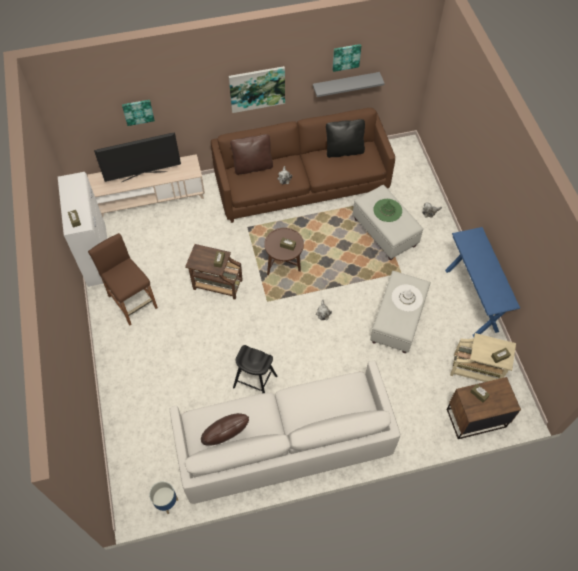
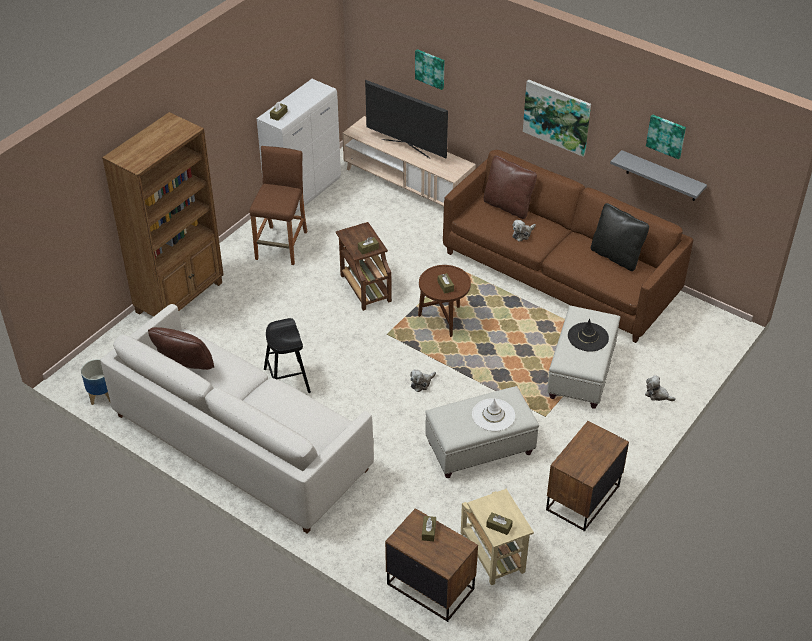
camera: 50 degrees right, 15 degrees down
(120, 392) = (180, 297): none -> brown bookcase
(387, 210) = (588, 337): green hat -> black hat
(471, 300) = (582, 498): blue console table -> brown nightstand

